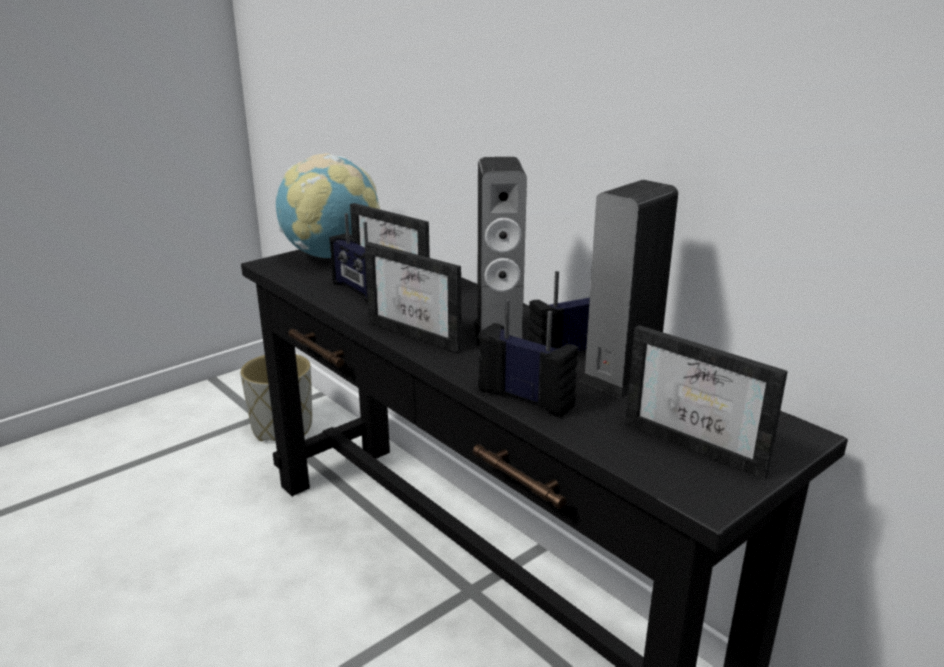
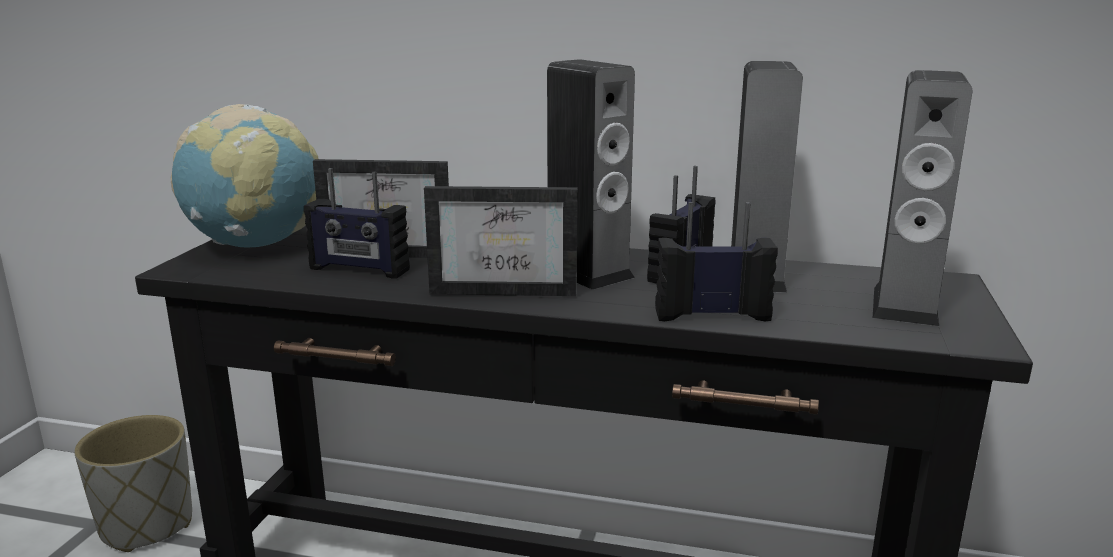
camera: 35 degrees left, 5 degrees down
(703, 443) = (905, 305): picture frame -> speaker

